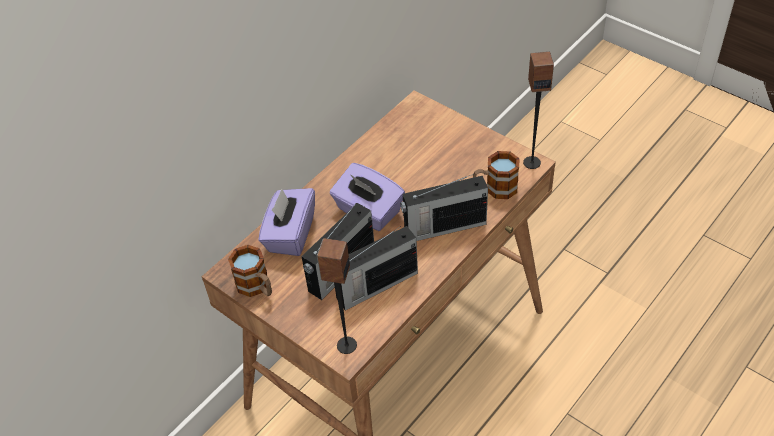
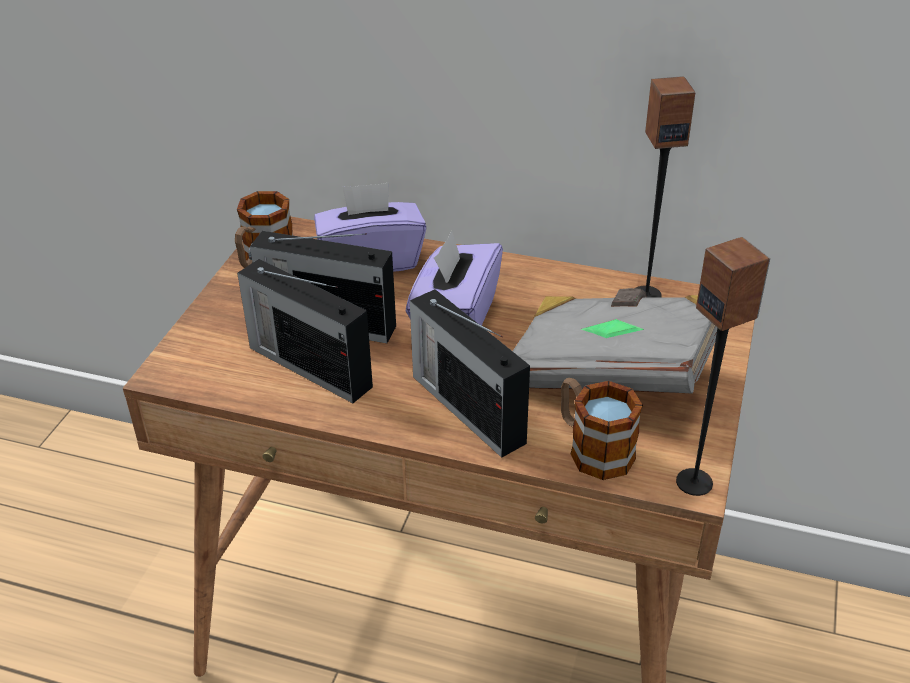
camera: 65 degrees right, 10 degrees down
(346, 345) = (185, 367): speaker -> speaker (646, 295)
(445, 165) = (610, 373): none -> grey book

